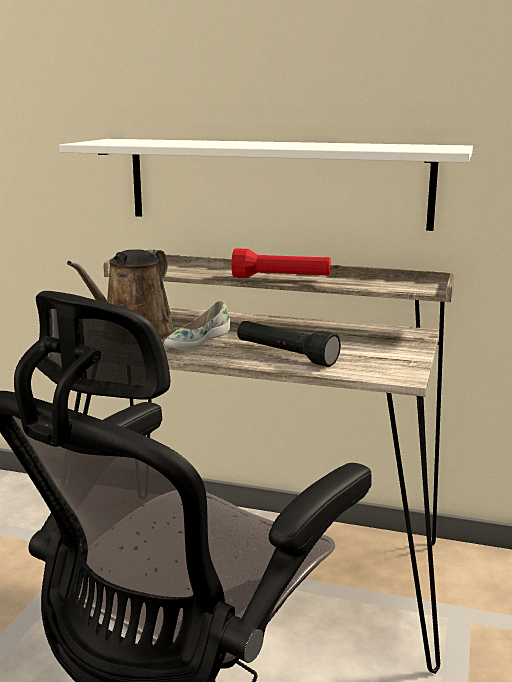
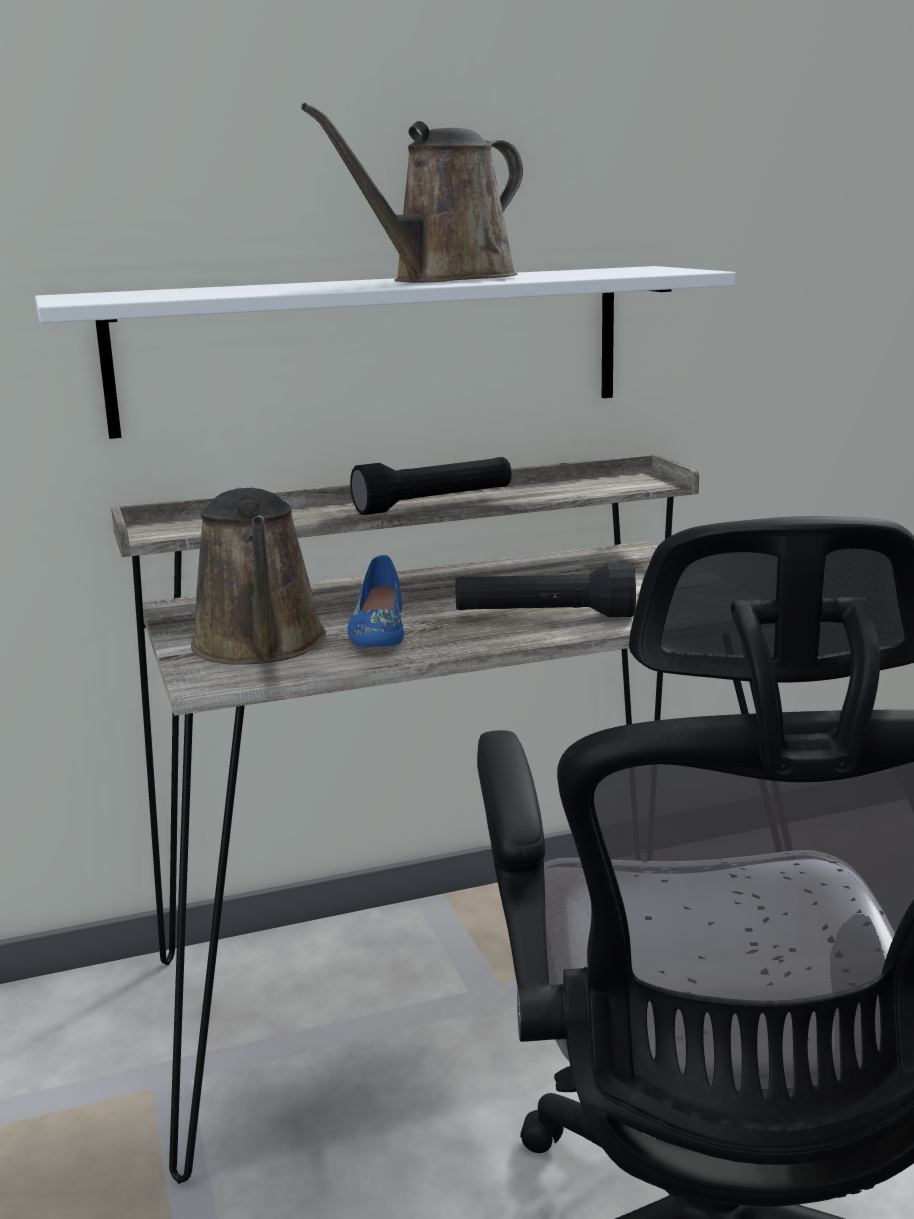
camera: 35 degrees left, 0 degrees up
(197, 341) = (377, 629): white shoe -> blue shoe
(281, 279) = (434, 504): red flashlight -> black flashlight
(294, 144) = (444, 279): none -> brown watering can

